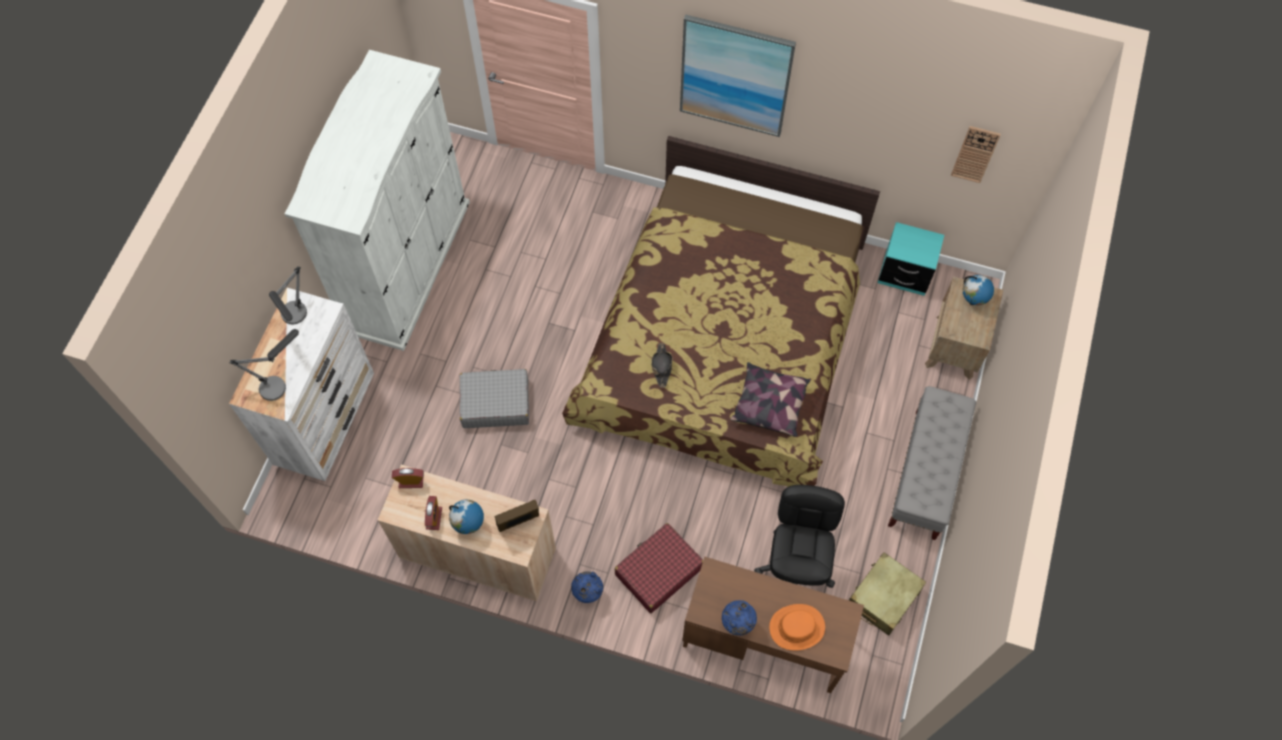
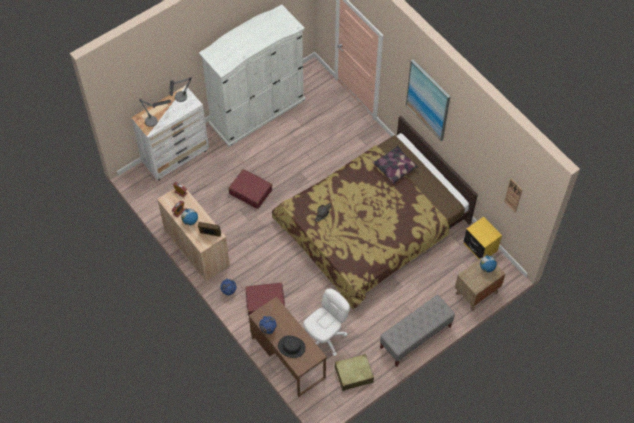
camera: 35 degrees right, 5 degrees down
(495, 403) = (250, 192): grey suitcase -> red suitcase
(769, 404) = (357, 256): pillow -> pillow (395, 167)
(795, 566) = (325, 338): black office chair -> white office chair
(797, 627) = (291, 347): orange hat -> black hat
(904, 274) = (480, 247): turquoise nightstand -> yellow nightstand

